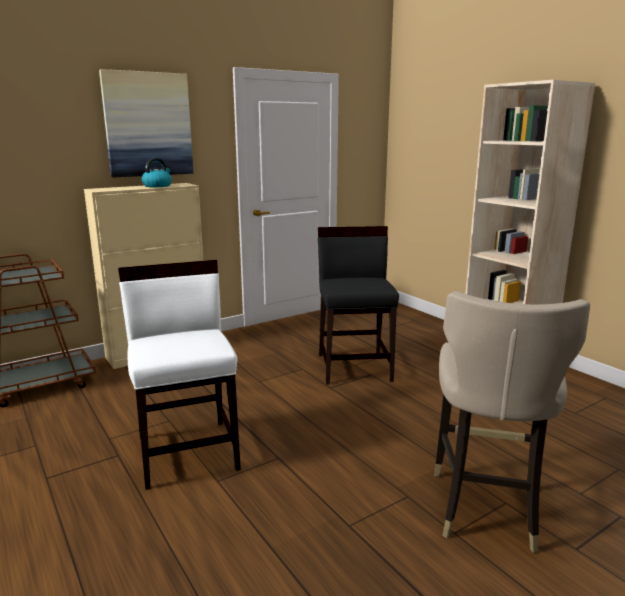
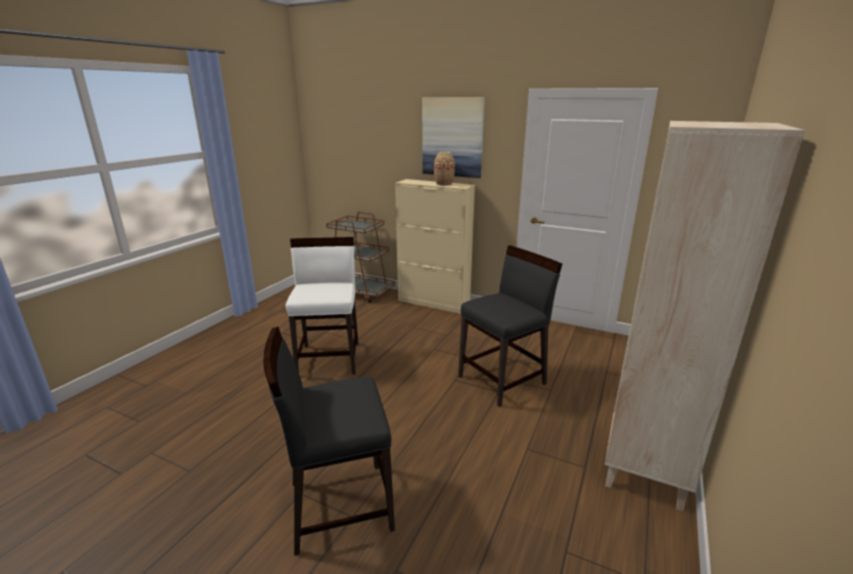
camera: 60 degrees right, 5 degrees up
(157, 186) = (444, 184): kettle -> vase
(188, 451) = (329, 358): white chair -> white chair turned 45 degrees counterclockwise
(485, 508) = (339, 505): beige stool -> black chair

